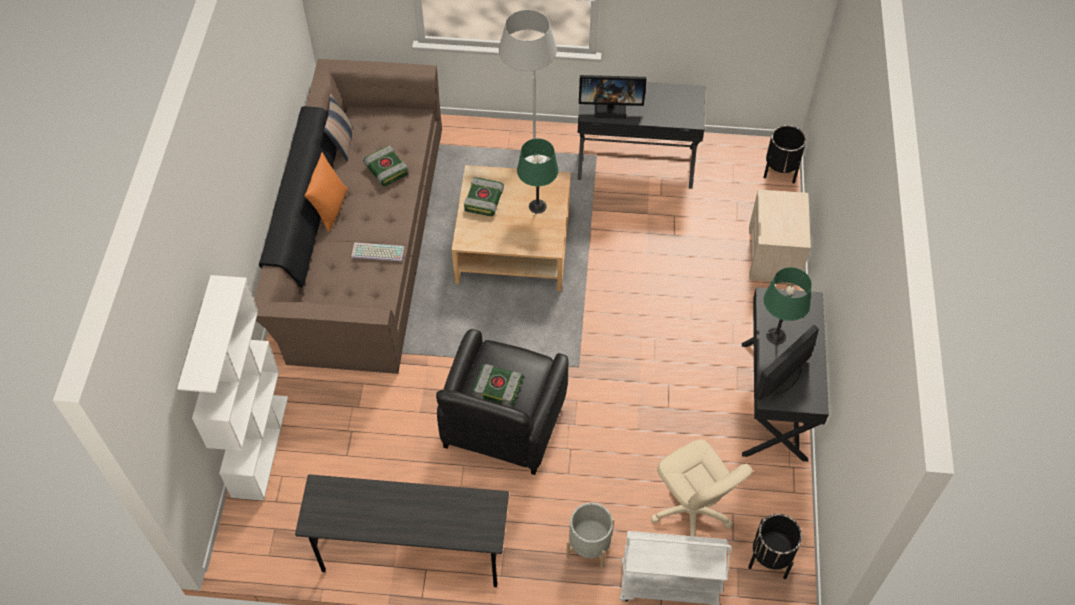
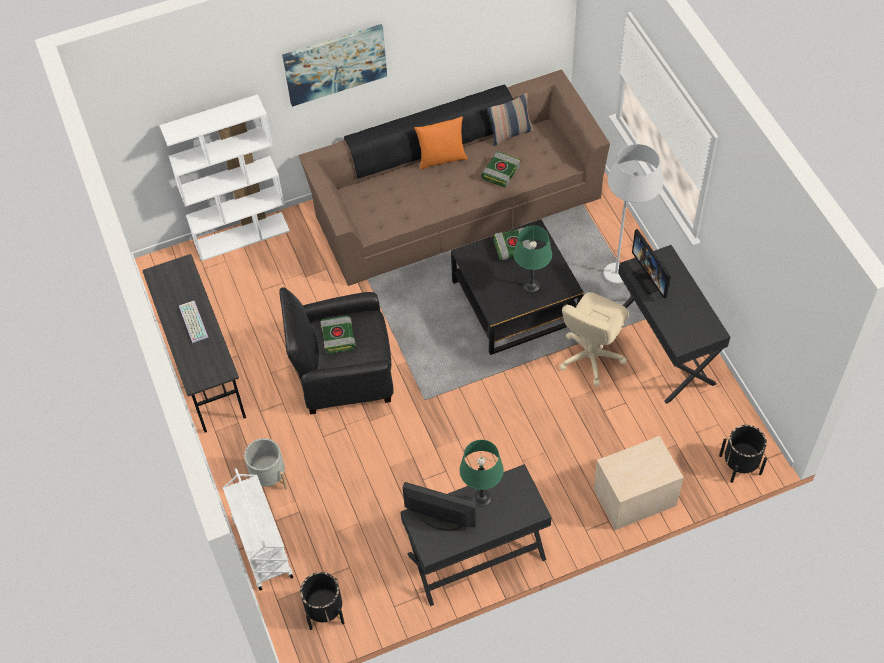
camera: 65 degrees right, 0 degrees up
(229, 188) = (335, 64): none -> picture
(377, 253) = (417, 206): keyboard -> keyboard (192, 321)
(513, 244) = (515, 301): beige coffee table -> black coffee table
(691, 512) = (335, 536): beige office chair -> beige office chair (591, 357)

